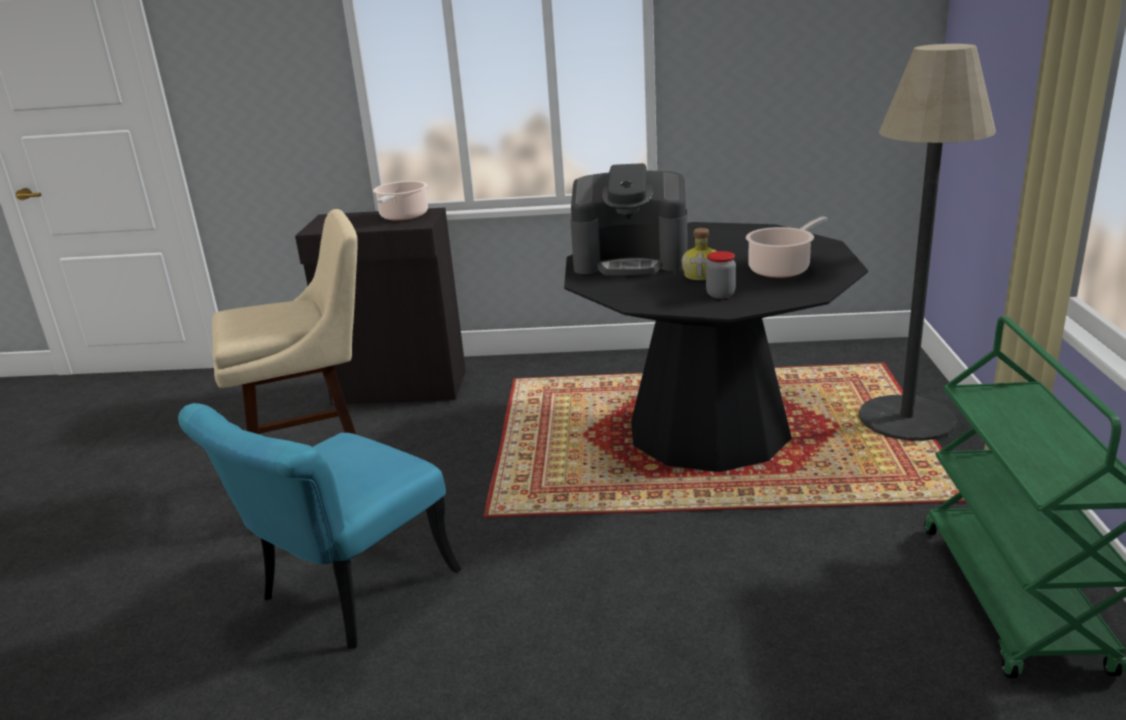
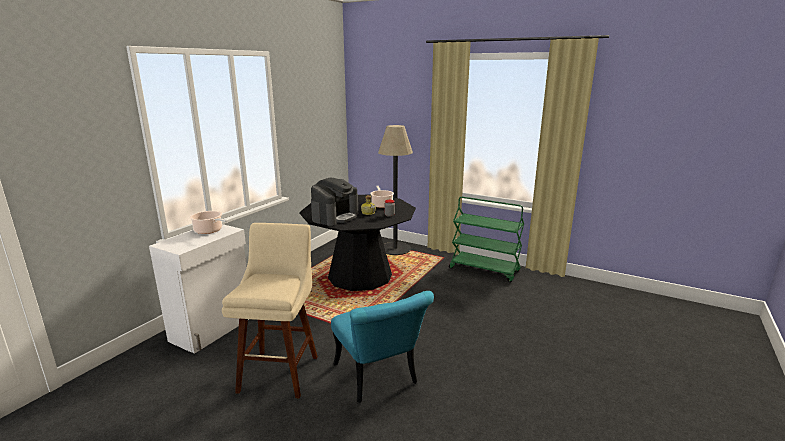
camera: 65 degrees left, 5 degrees down
(400, 388) = (213, 329): black cabinet -> white cabinet

